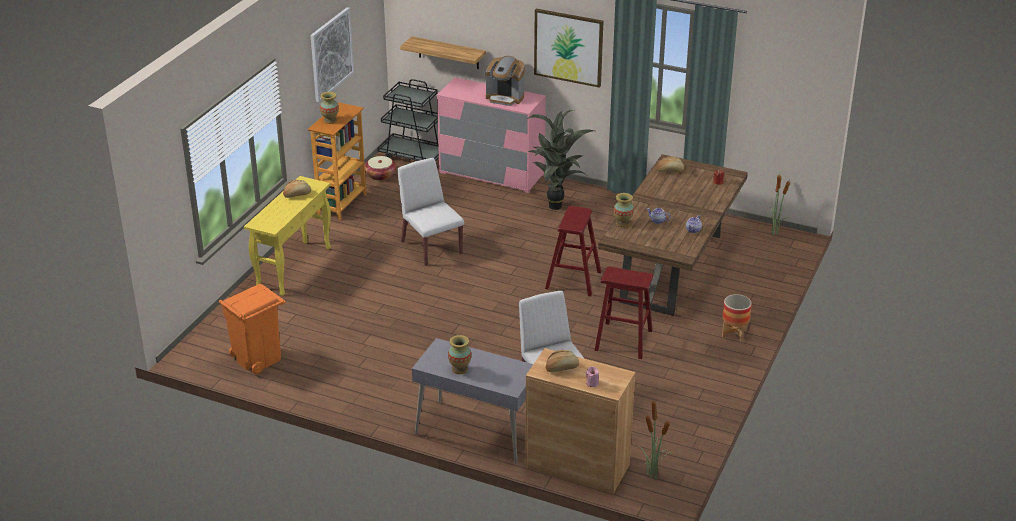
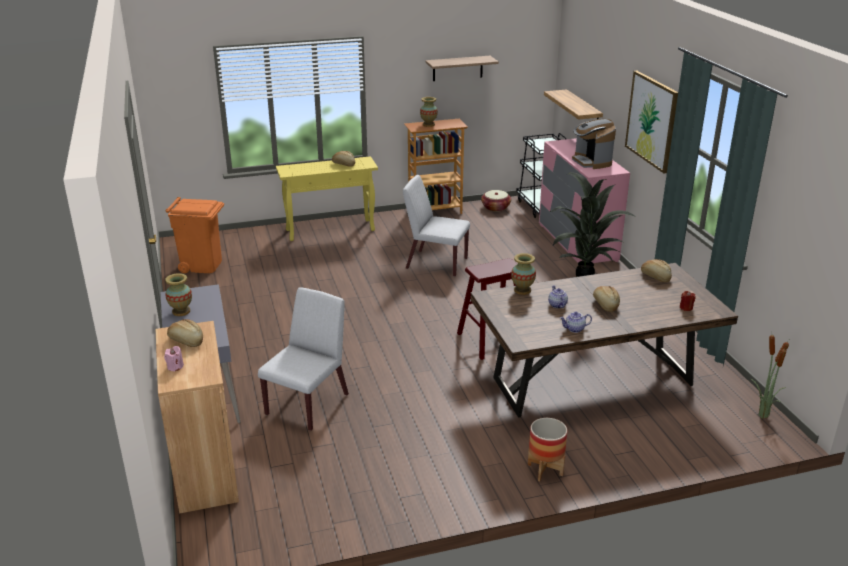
camera: 50 degrees right, 5 degrees down
(331, 54) = (457, 68): picture -> shelf
(431, 247) = (435, 263): white chair -> white chair turned 90 degrees counterclockwise
(623, 340) = (438, 407): red stool -> none
(653, 475) = (235, 526): potted plant -> none
(679, 205) = (605, 305): none -> bread

